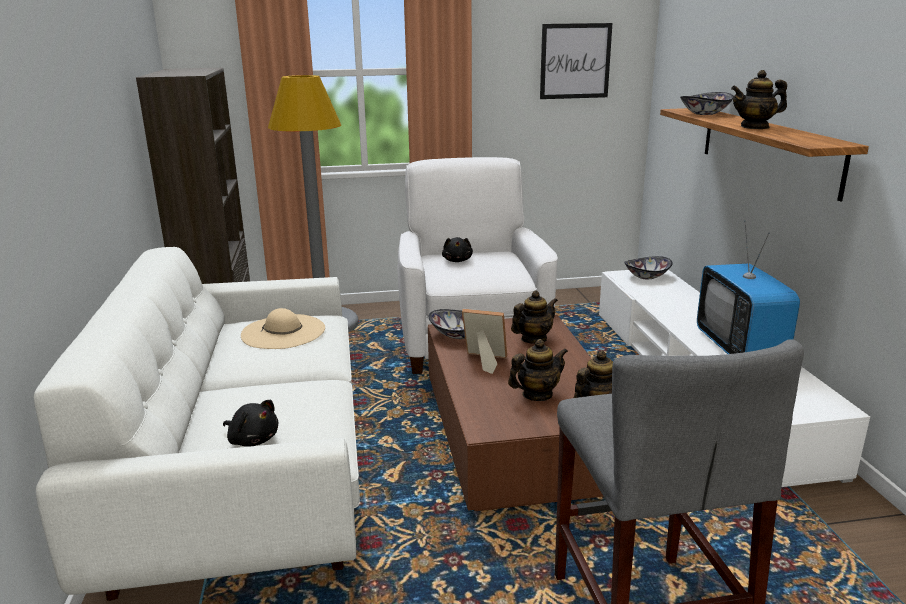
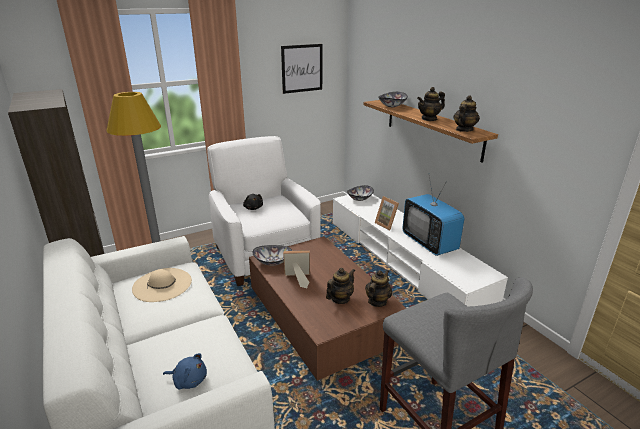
camera: 20 degrees left, 5 degrees up
(252, 439) = (189, 380): black plush toy -> blue plush toy
(533, 339) = (319, 257): teapot -> teapot (464, 130)
(676, 314) = (387, 224): none -> picture frame

